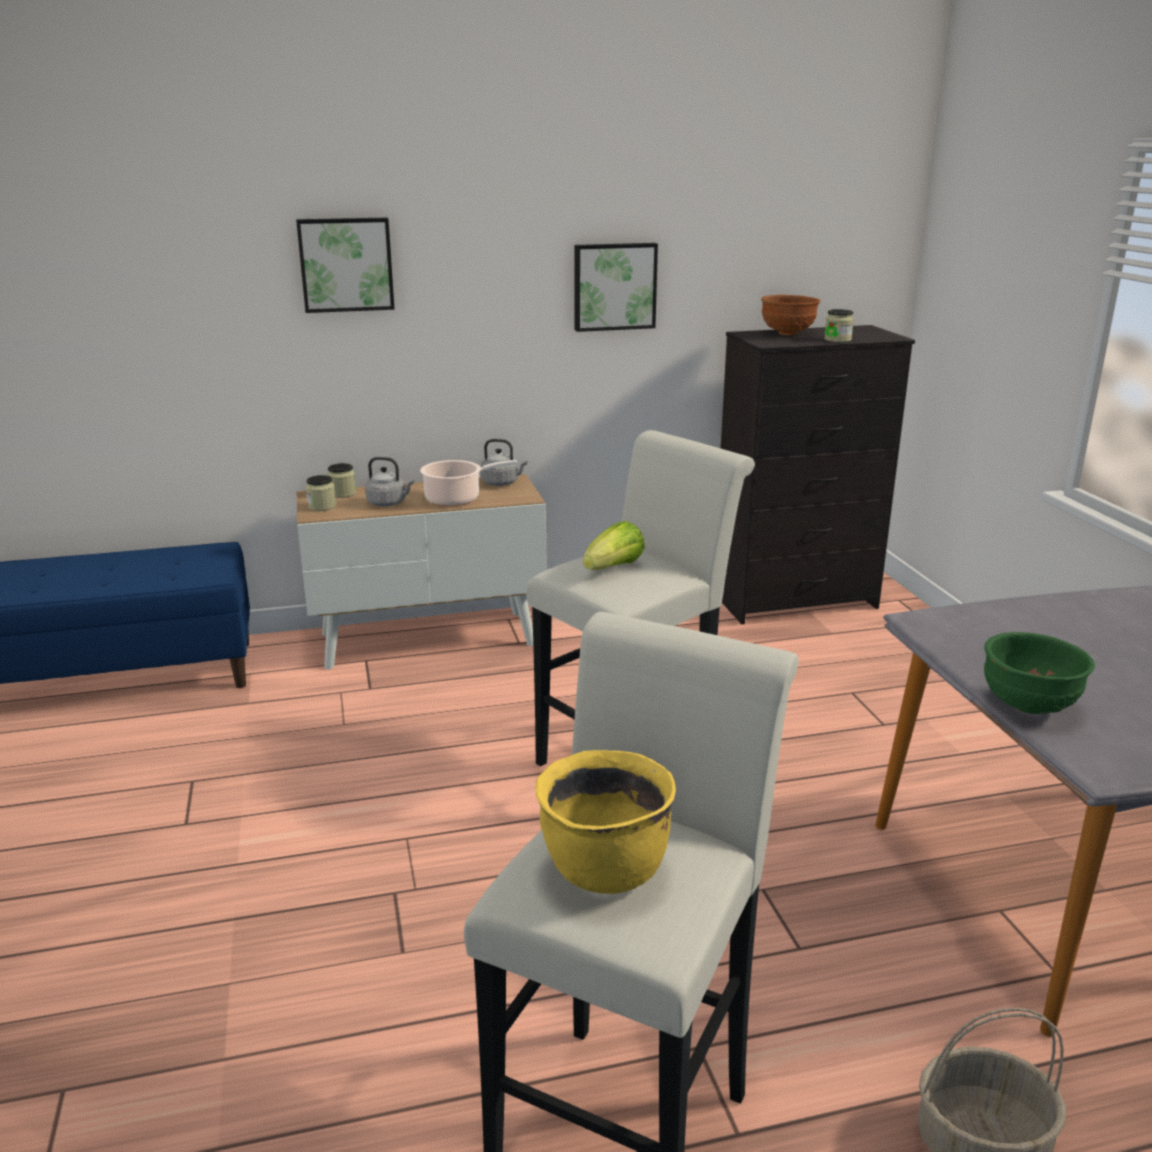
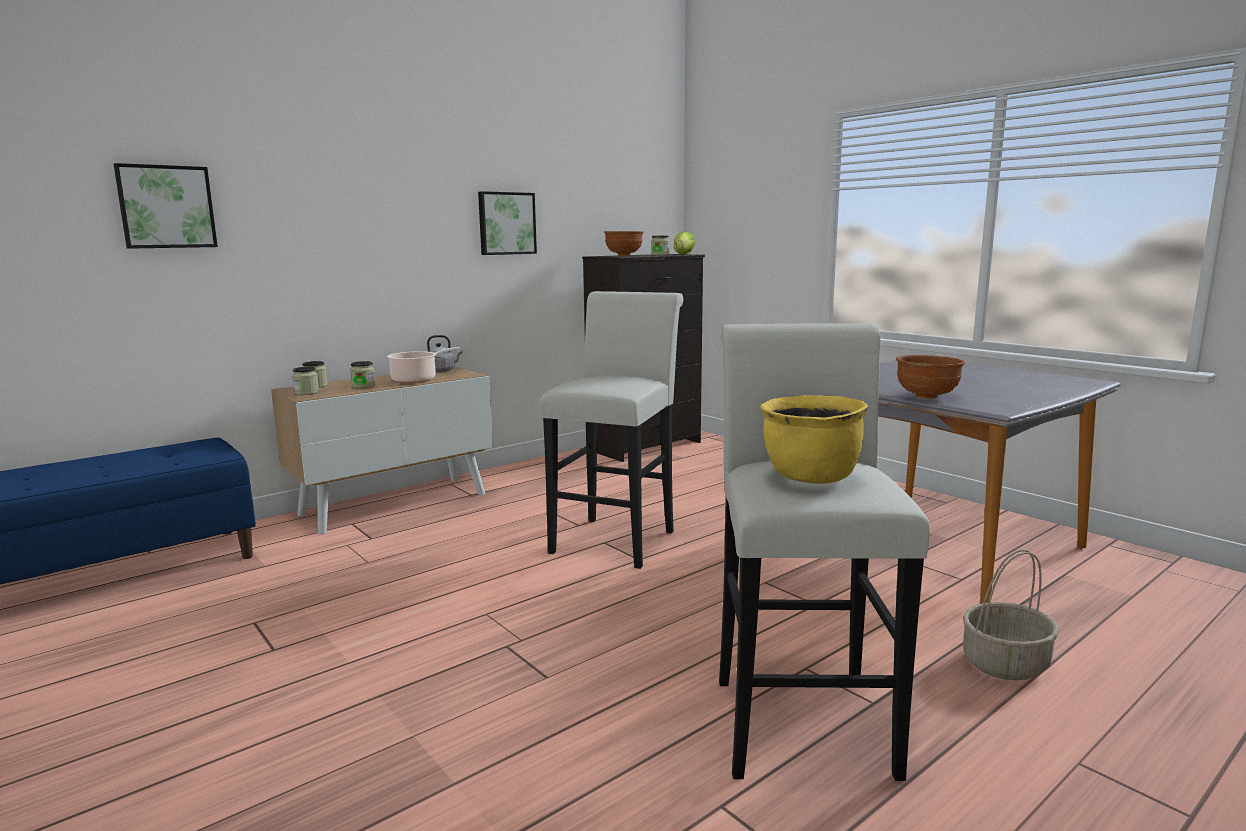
camera: 25 degrees left, 10 degrees down
(346, 264) = (309, 197): picture -> picture (166, 207)
(389, 503) = (363, 386): grey kettle -> jar
(614, 568) = (602, 380): lettuce -> lettuce (683, 254)
(1029, 707) = (927, 397): green bowl -> brown bowl

